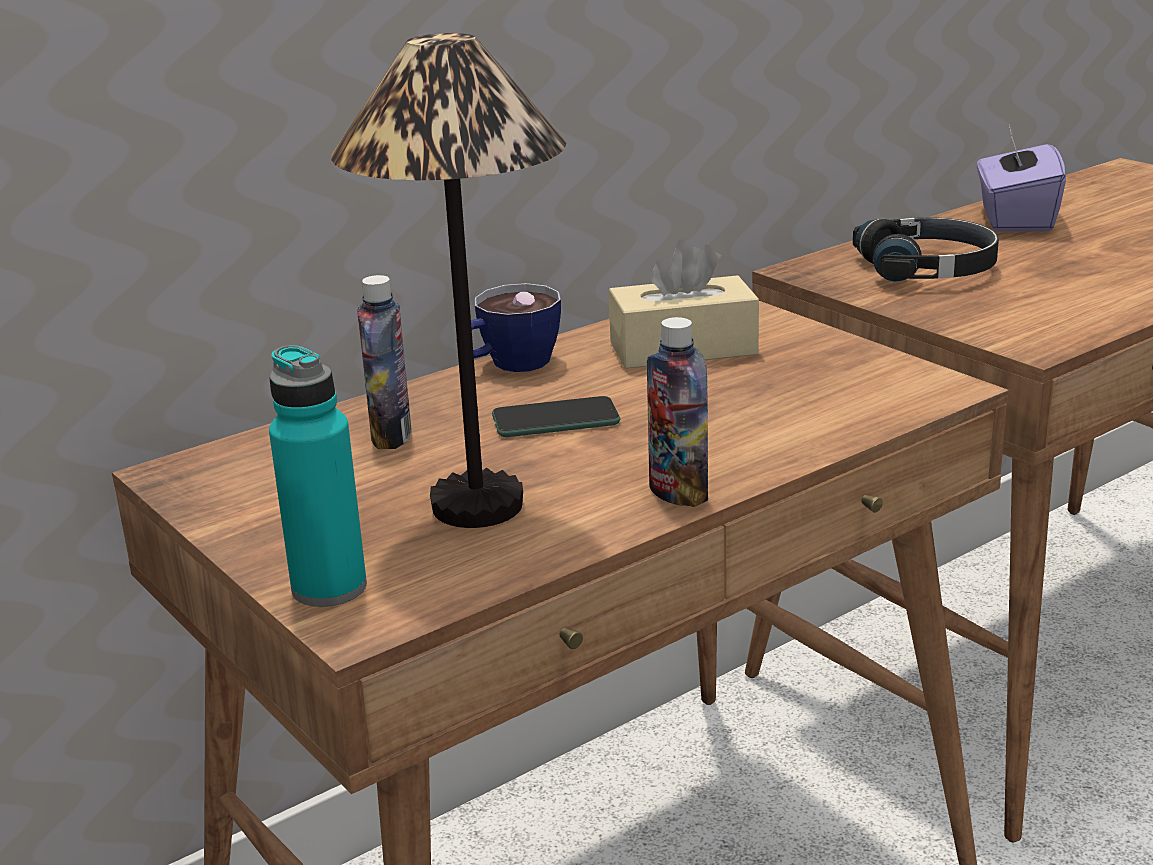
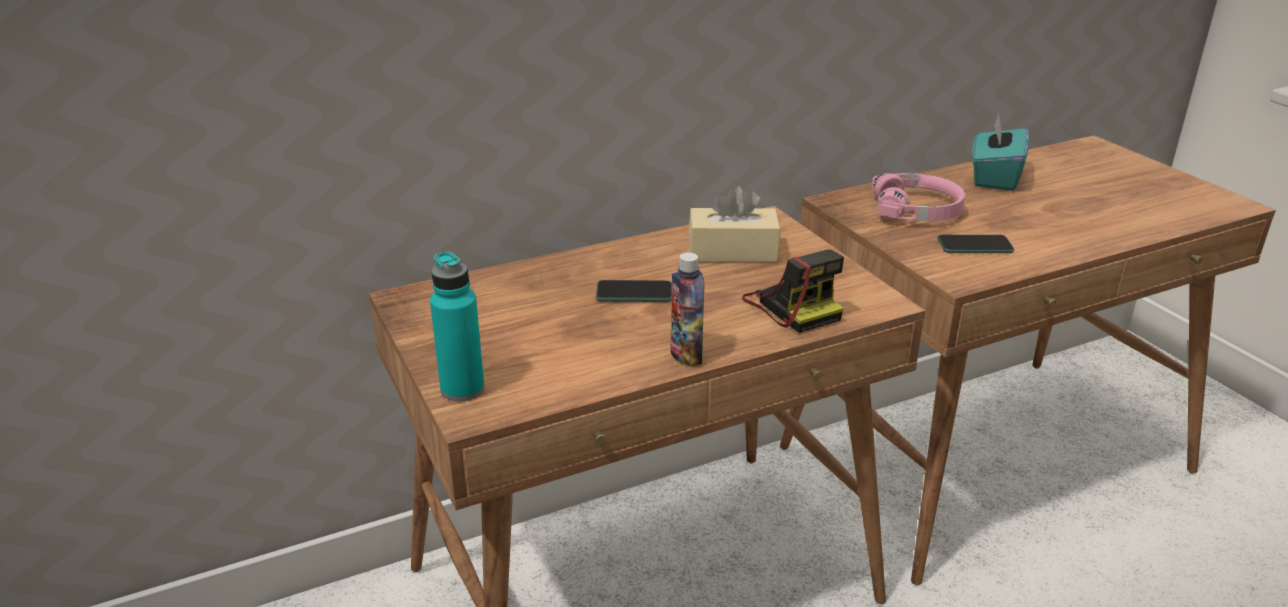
camera: 10 degrees right, 5 degrees up
(391, 437) = (533, 291): bottle -> none
(474, 506) = (563, 347): table lamp -> none
(509, 365) = (622, 249): cup -> none
(810, 408) = (792, 306): none -> camera
(928, 268) = (917, 210): black headphones -> pink headphones
(1015, 219) = (994, 178): purple tissue box -> turquoise tissue box
(1034, 302) = (974, 246): none -> phone

